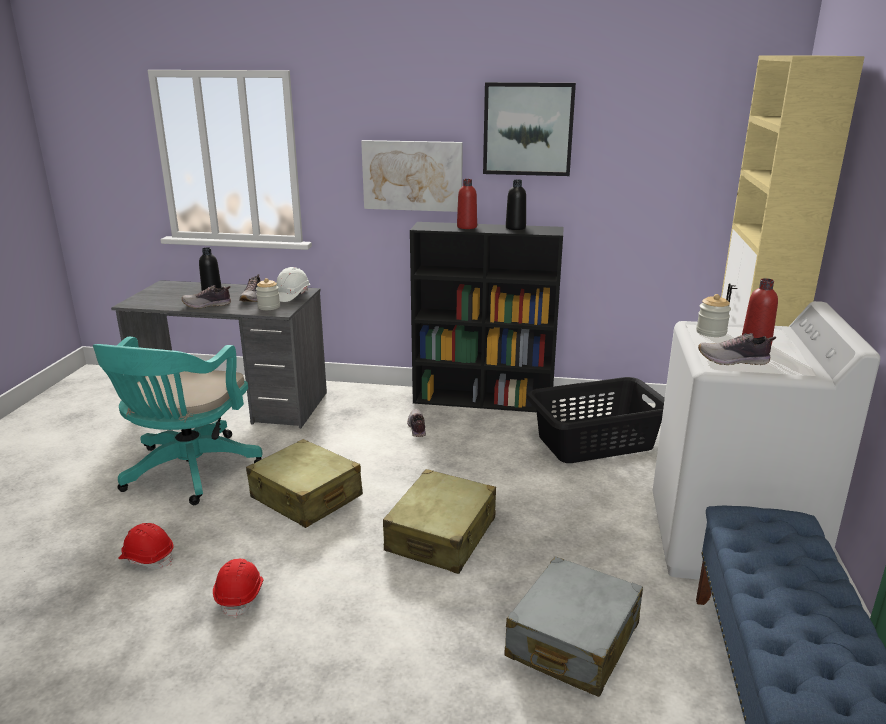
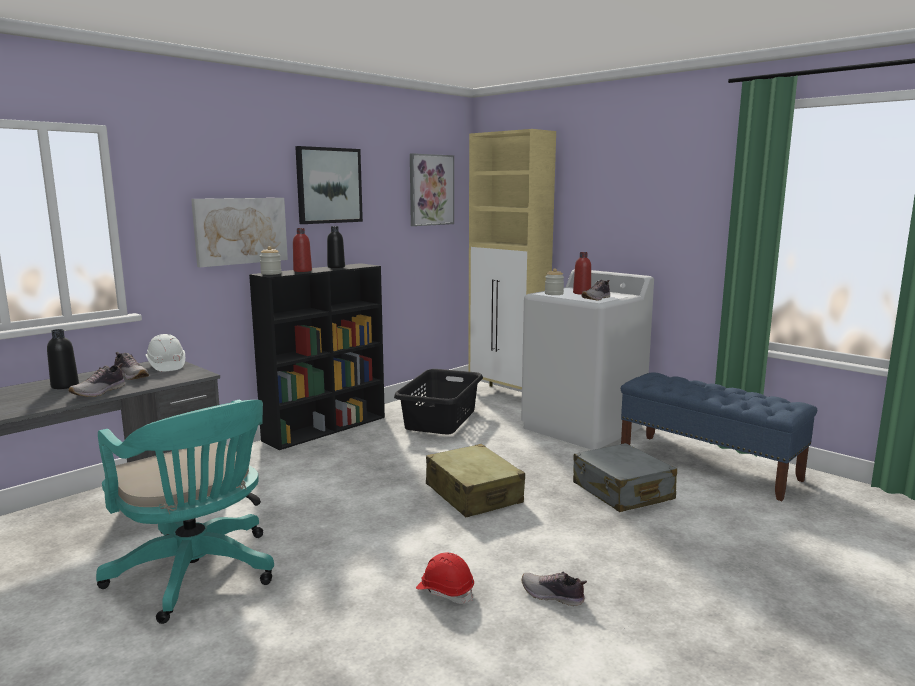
camera: 55 degrees left, 10 degrees down
(147, 558) = (321, 629): red hard hat -> none
(269, 307) = (174, 376): jar -> jar (271, 273)
(306, 497) = (345, 528): beige suitcase -> none
(416, 428) = (319, 460): shoe -> shoe (552, 596)
(703, 138) = (431, 190): none -> picture

